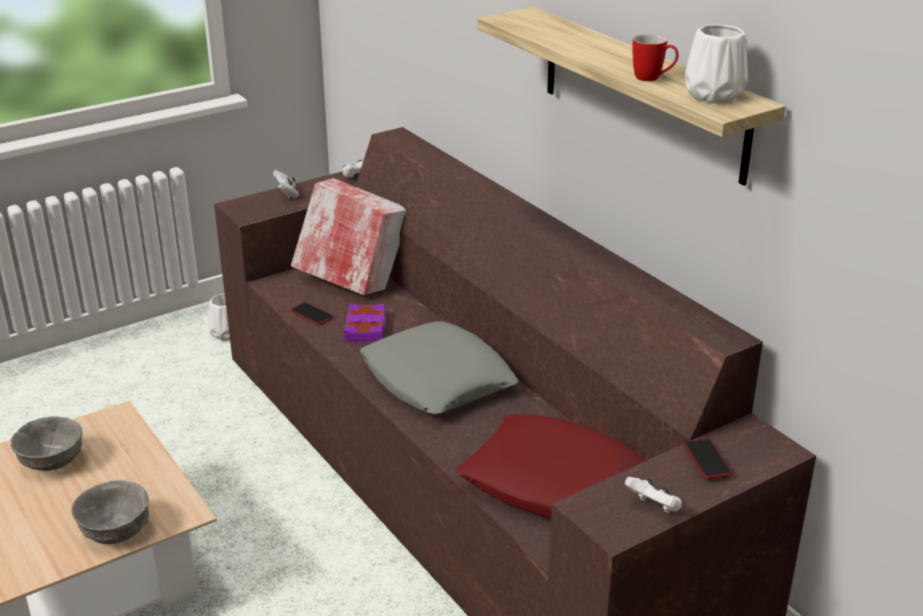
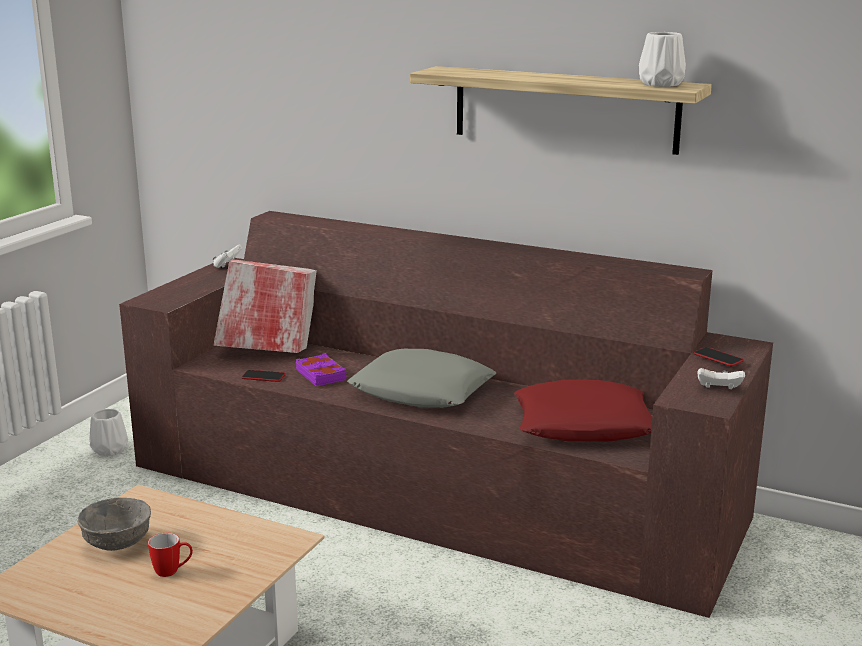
camera: 30 degrees left, 10 degrees down
(116, 530) = (245, 568): grey bowl -> none
(287, 194) = (180, 287): white game controller -> none
(653, 79) = (606, 82): mug -> mug (173, 571)

